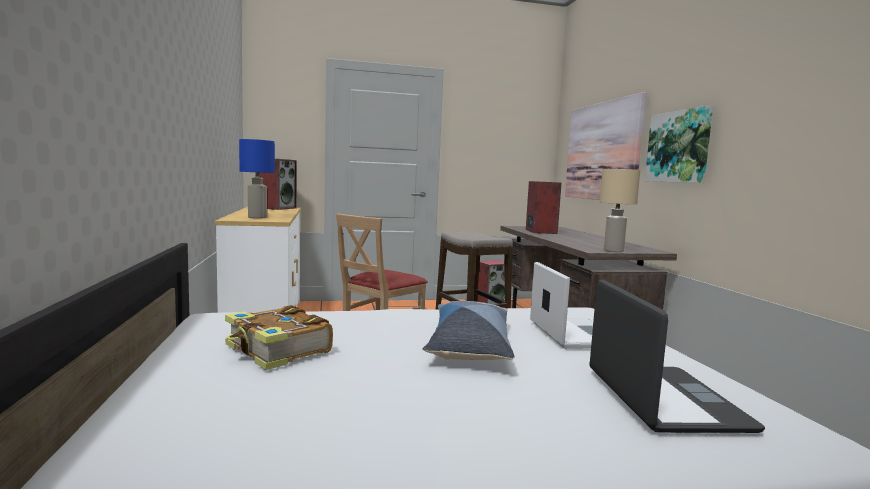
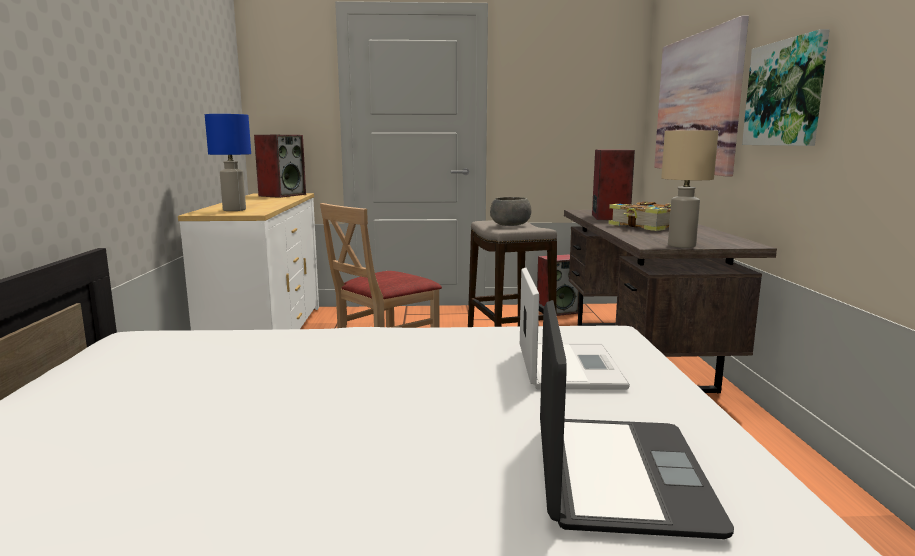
camera: 10 degrees right, 5 degrees up
(277, 350) = (163, 384): book -> book (646, 227)
(469, 345) = (411, 381): pillow -> none
(474, 235) = (509, 225): none -> grey bowl

